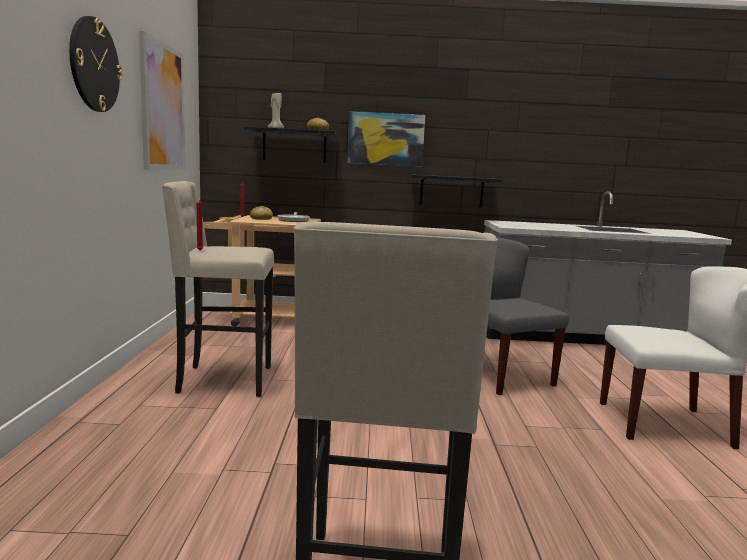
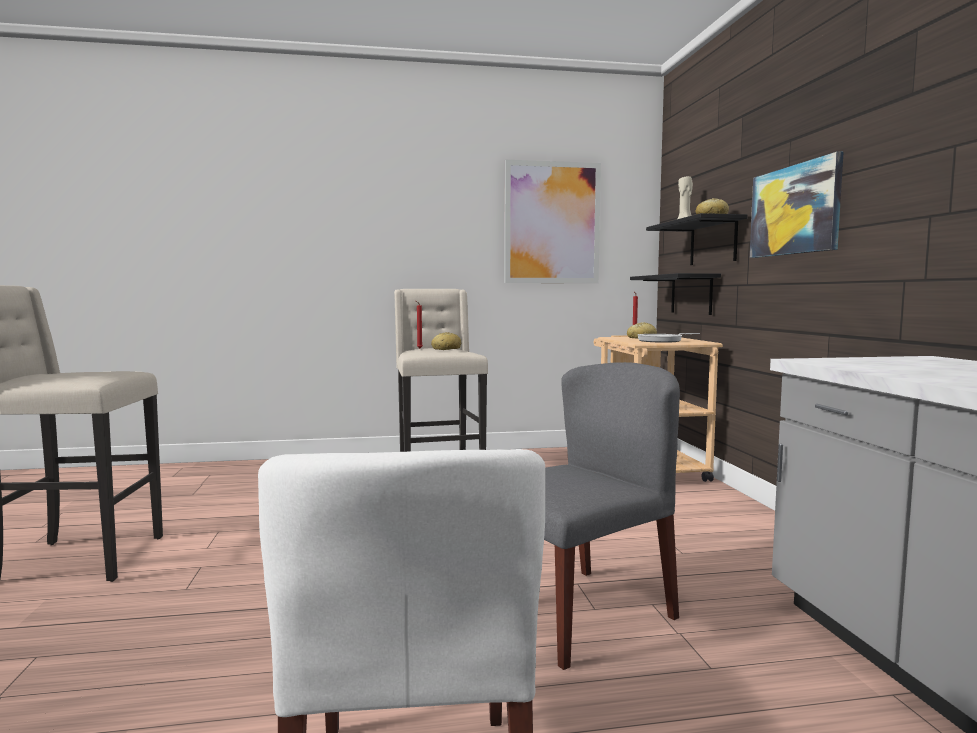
camera: 80 degrees right, 5 degrees down
(94, 65) = (423, 202): wall clock -> none
(226, 247) = (446, 349): none -> bread
(451, 191) = (881, 293): black shelf -> black shelf (691, 294)

